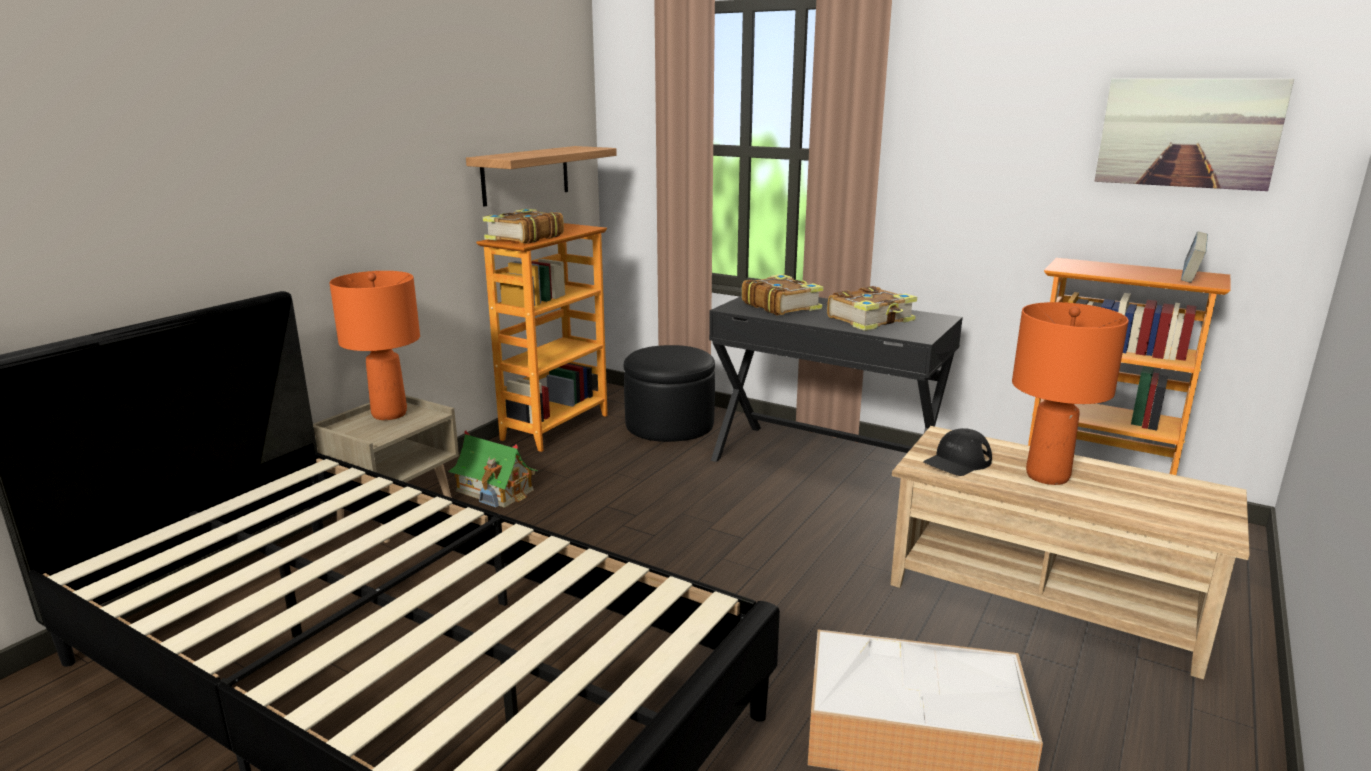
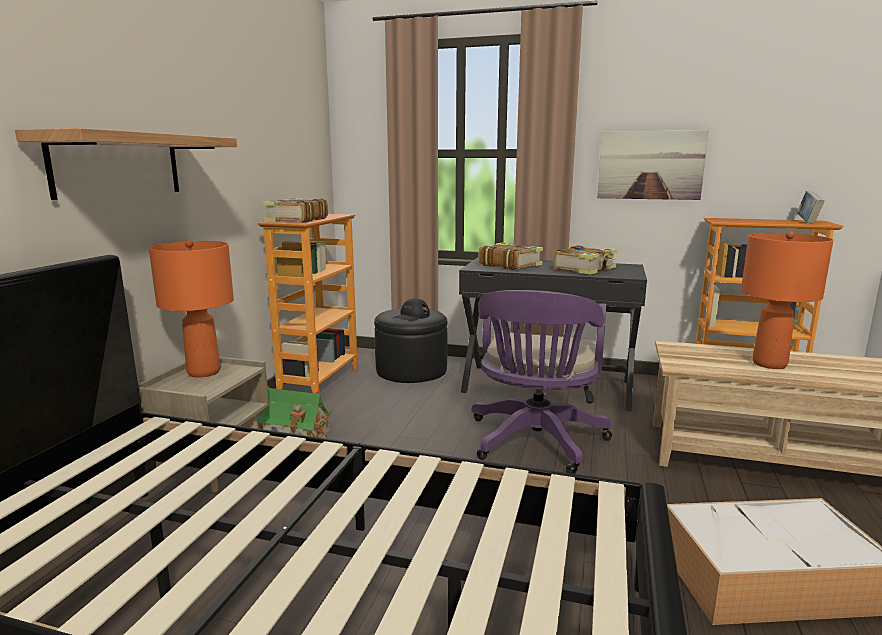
camera: 15 degrees left, 5 degrees down
(526, 175) = (288, 172): shelf -> shelf (118, 165)
(757, 536) = (535, 443): none -> purple office chair
(957, 461) = (700, 361): black cap -> black cap (411, 316)
(1188, 133) = (791, 124): picture -> picture (650, 165)

